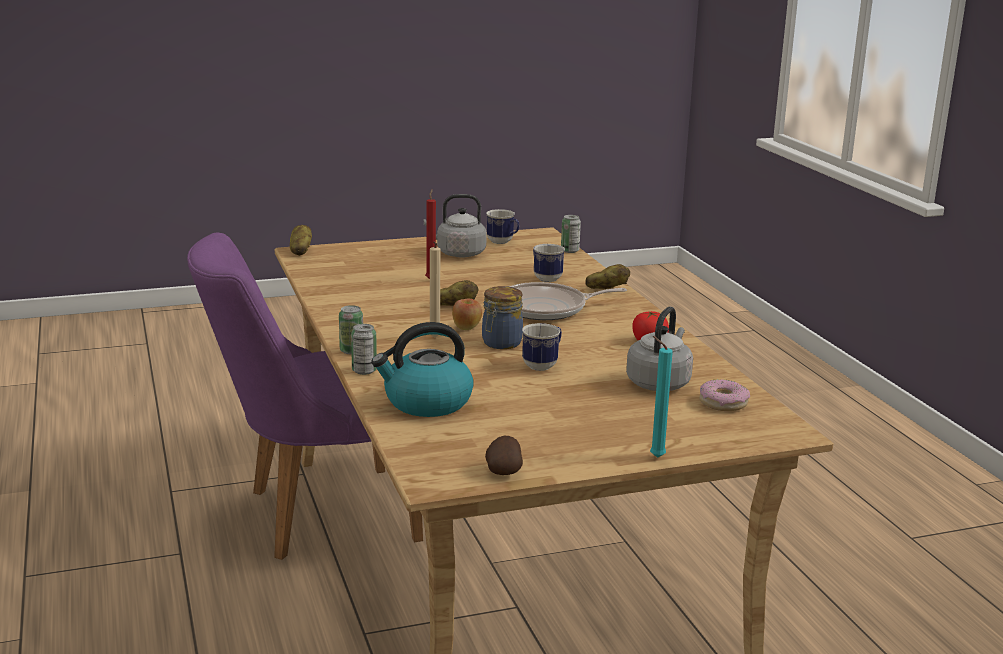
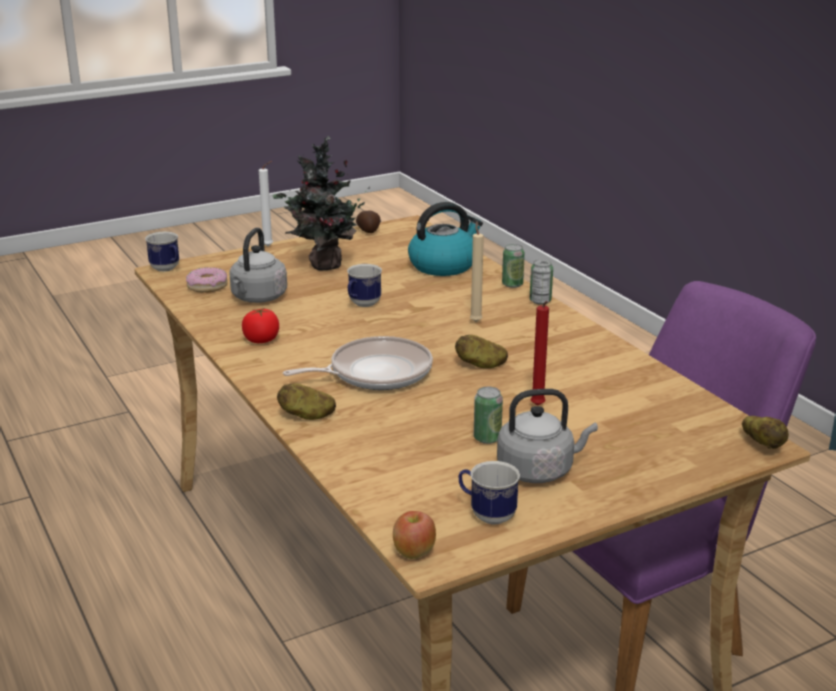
camera: 170 degrees right, 5 degrees up
(467, 328) = (451, 336): apple -> apple (414, 552)
(500, 343) = (409, 322): jar -> none
(545, 277) = (393, 429): mug -> mug (167, 269)
(570, 250) = (371, 504): can -> can (487, 438)
(581, 417) = (323, 265): none -> potted plant
(654, 457) = (269, 246): turquoise candle -> white candle

